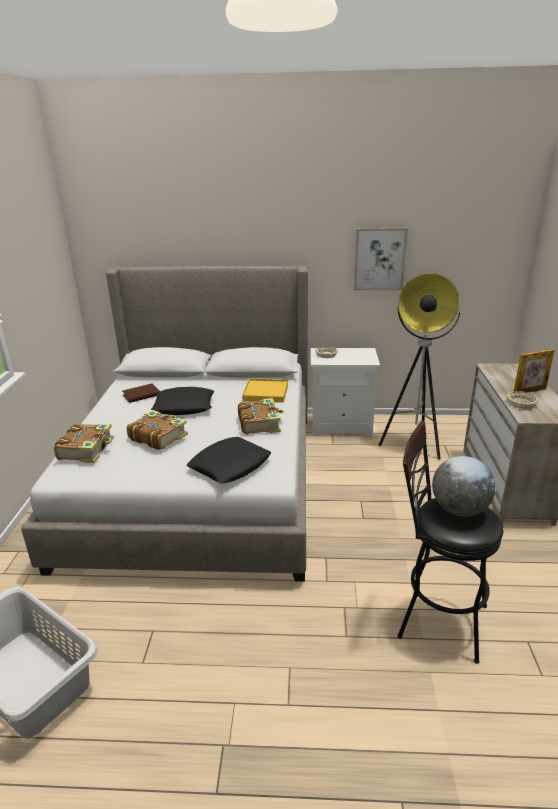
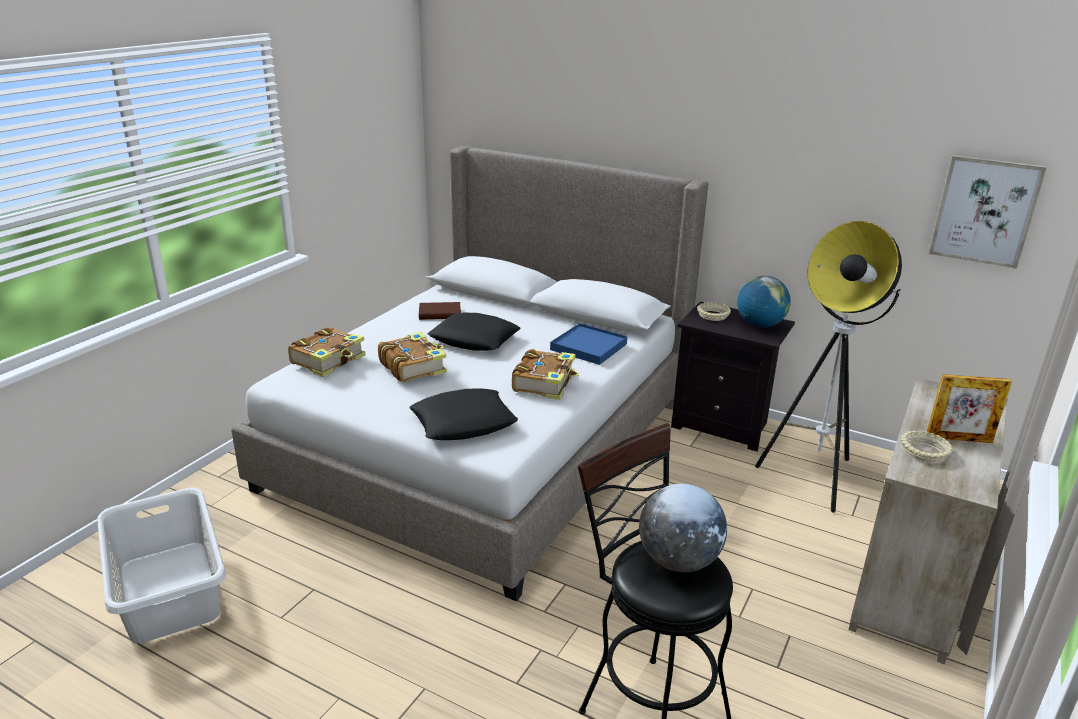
camera: 25 degrees right, 0 degrees up
(265, 393) = (588, 347): yellow tray -> blue tray
(341, 426) = (723, 425): white nightstand -> black nightstand
(358, 354) = (759, 325): none -> globe
(380, 259) = (819, 188): picture -> picture (985, 211)

